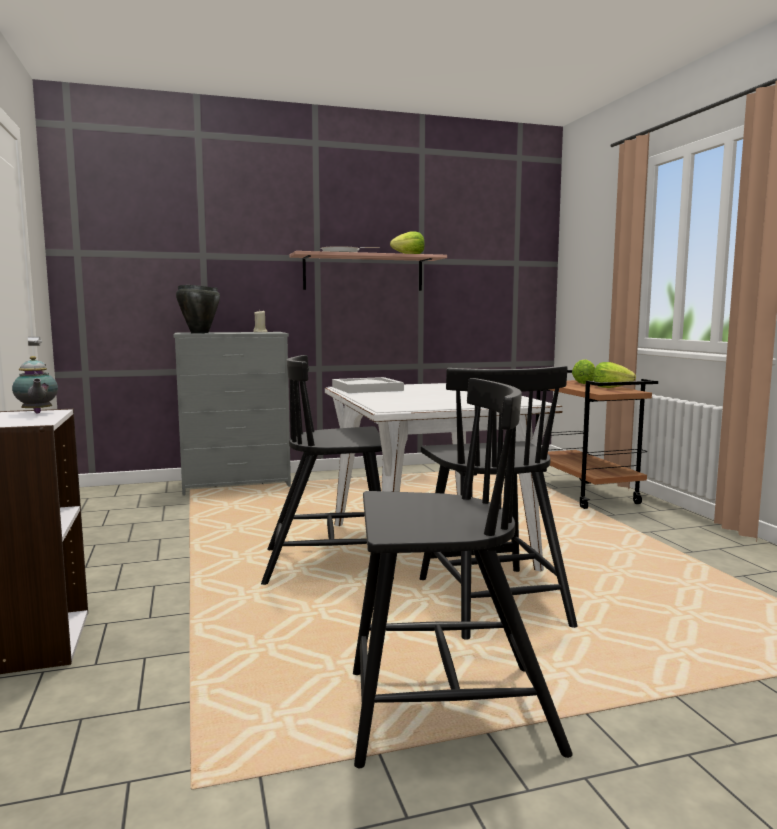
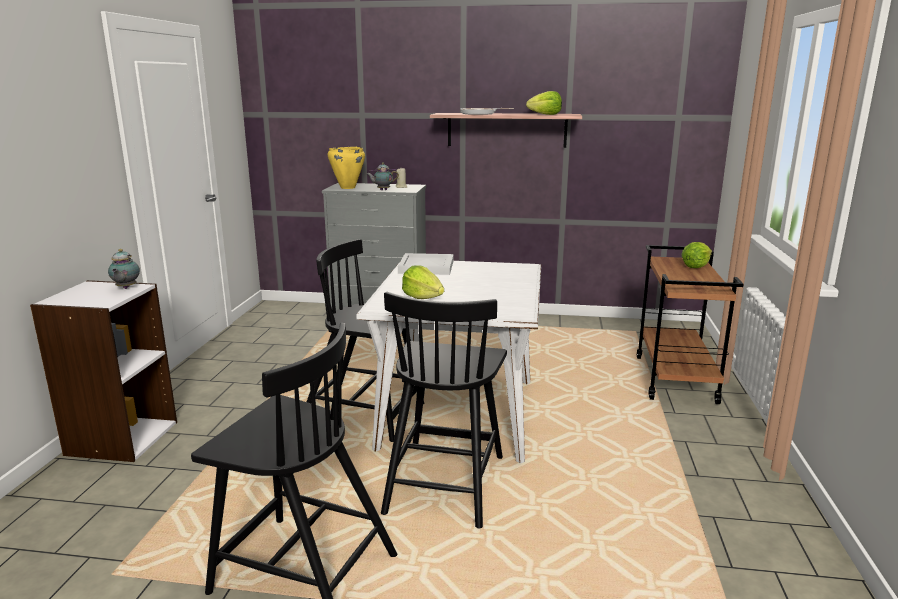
camera: 25 degrees right, 10 degrees up
(199, 333) = (347, 187): black cooking pot -> yellow cooking pot
(245, 333) = (382, 190): none -> teapot
(611, 387) = (708, 279): lettuce -> lettuce (423, 298)

